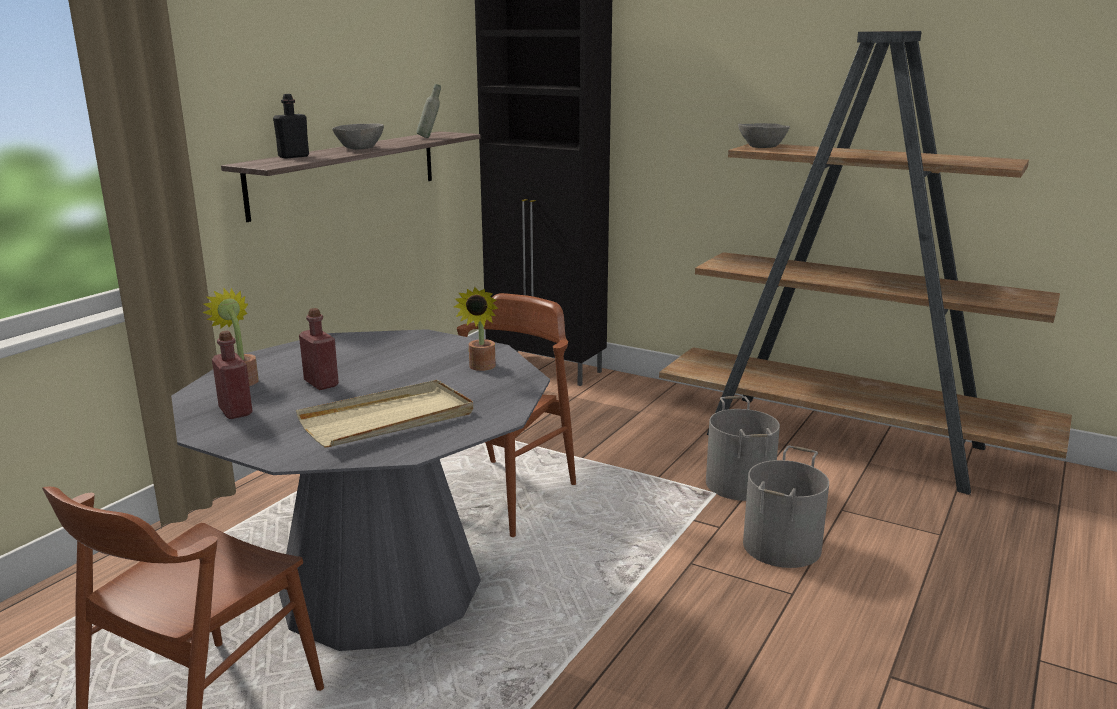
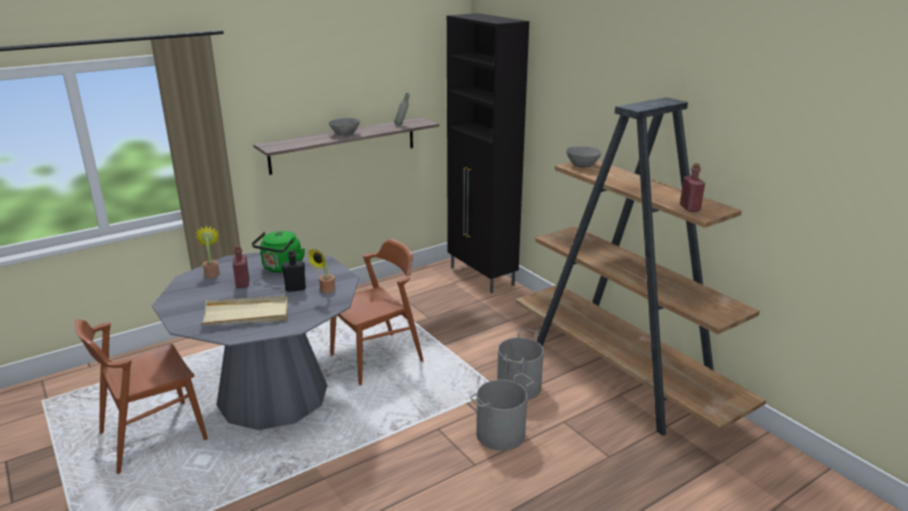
camera: 25 degrees right, 5 degrees up
(235, 411) = (190, 293): red bottle -> red bottle (689, 208)
(293, 156) = (298, 139): black bottle -> black bottle (295, 288)
(362, 354) = (281, 268): none -> green kettle

